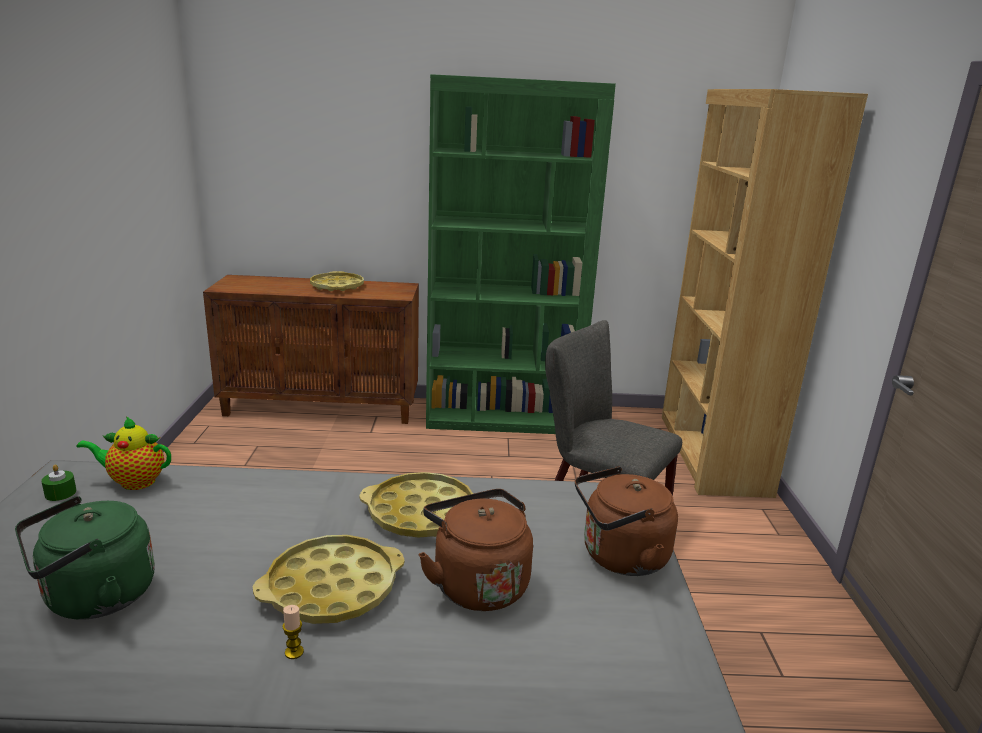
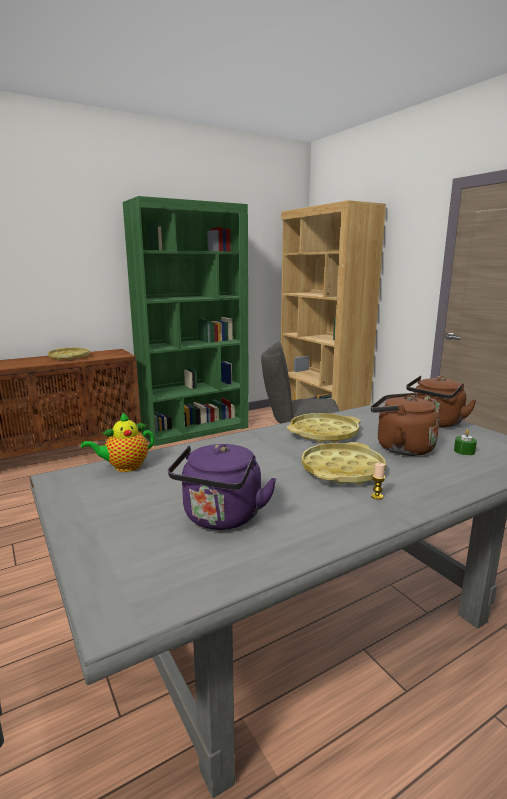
camera: 30 degrees left, 5 degrees down
(60, 493) = (80, 486): green candle -> green candle (464, 451)
(94, 598) = (221, 518): green kettle -> purple kettle

